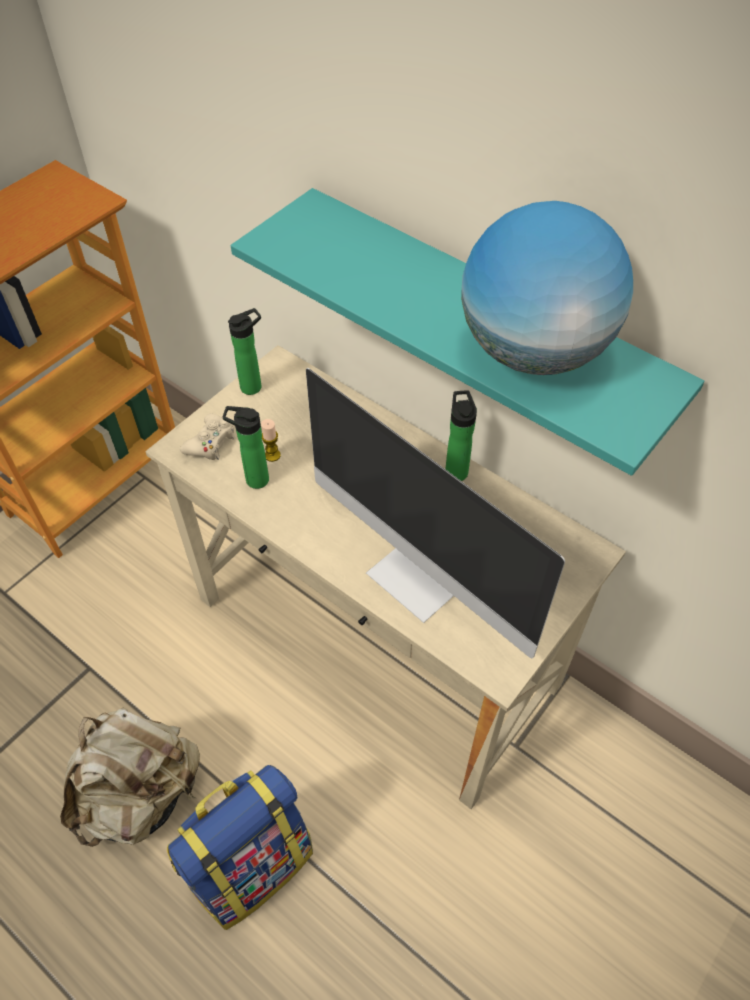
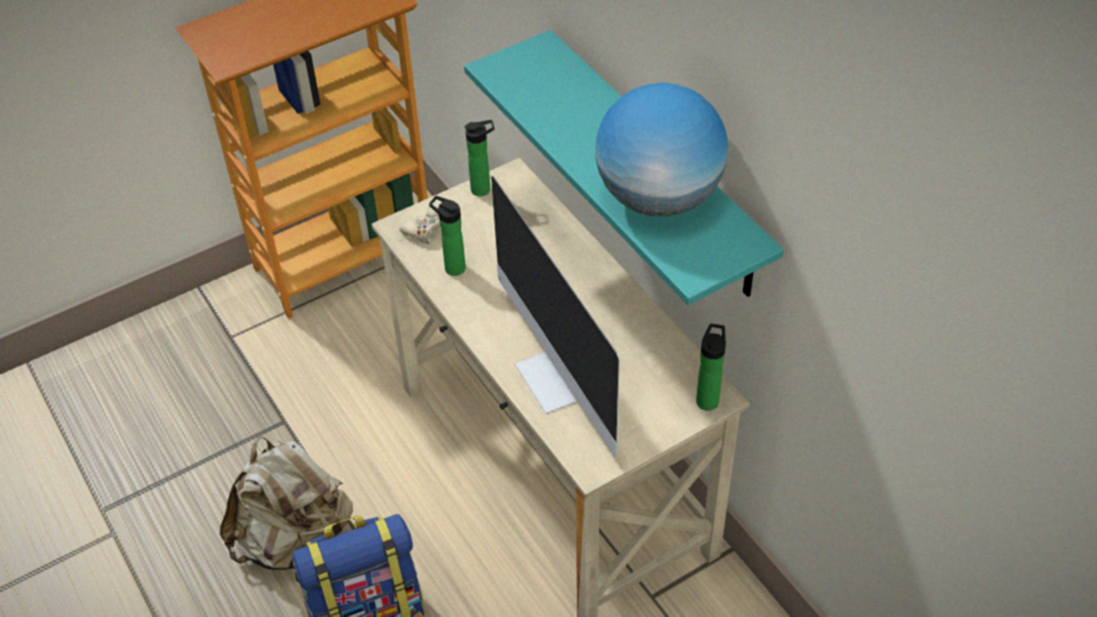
camera: 20 degrees right, 5 degrees down
(272, 455) = (476, 251): candle -> none
(456, 470) = (630, 300): bottle -> bottle (708, 398)

